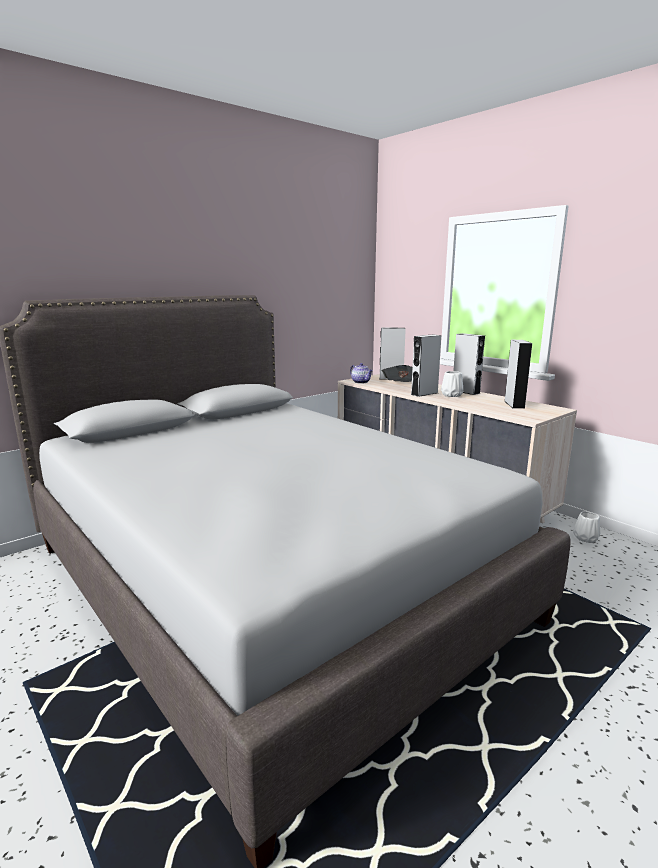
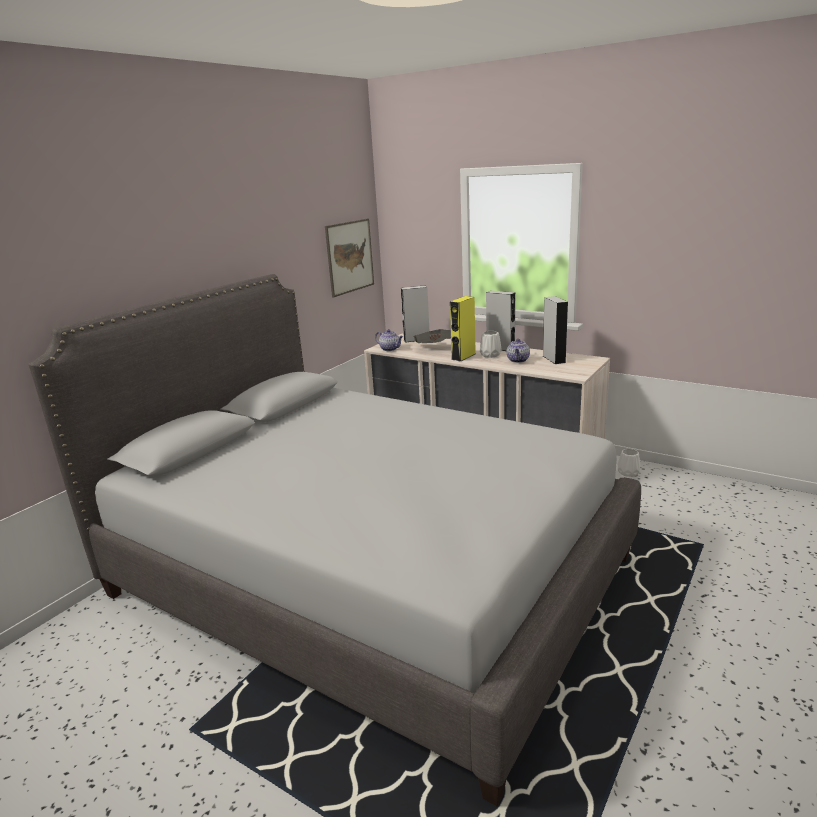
camera: 15 degrees left, 5 degrees up
(341, 297) = (350, 257): none -> picture
(424, 393) = (463, 356): grey speaker -> yellow speaker
(476, 401) = (518, 360): none -> teapot

